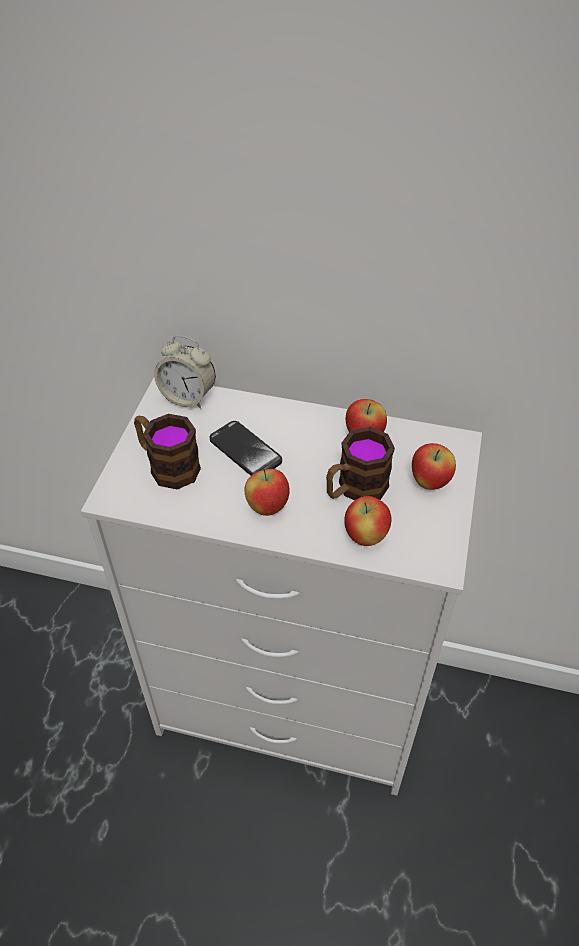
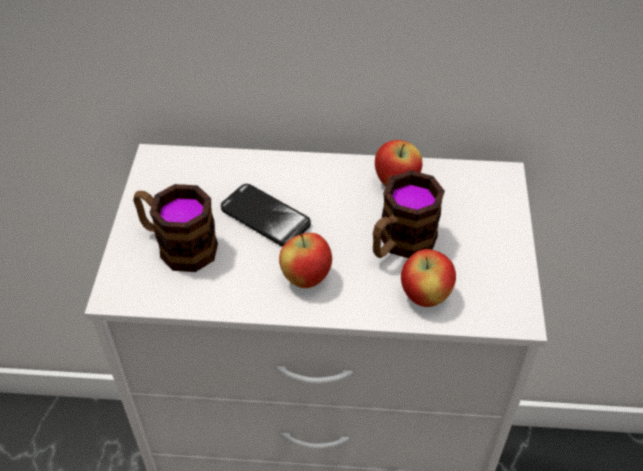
camera: 10 degrees left, 0 degrees up
(188, 397) = (184, 163): alarm clock -> none
(429, 482) = (481, 225): apple -> none

